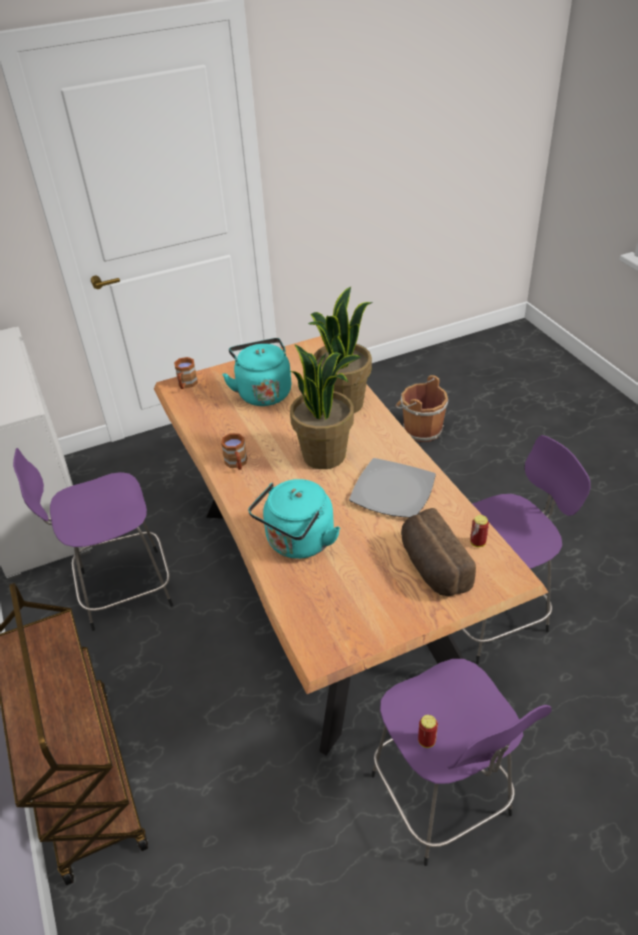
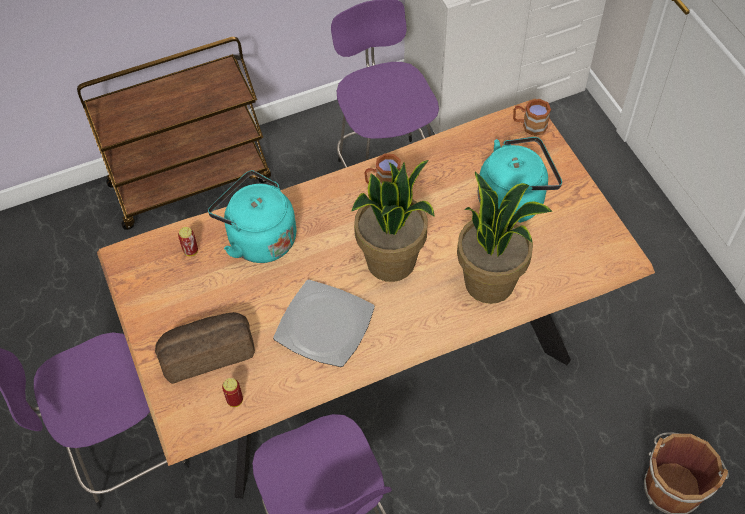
camera: 90 degrees right, 15 degrees up
(426, 741) = (75, 366): can -> can (191, 251)

